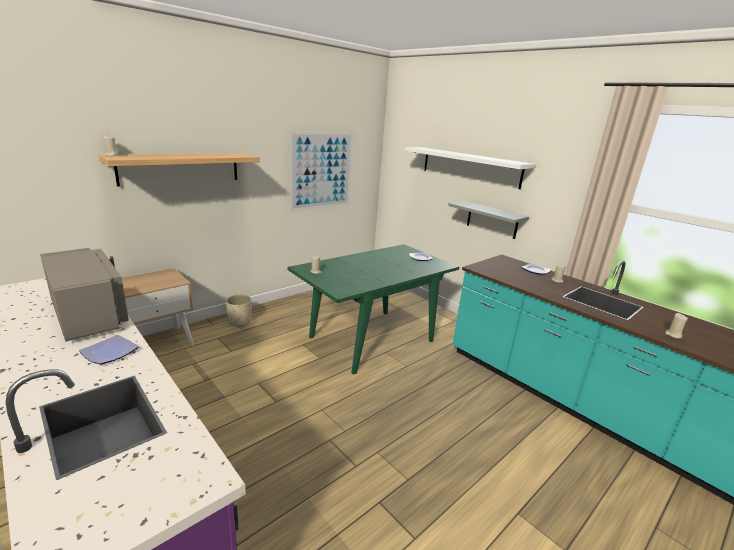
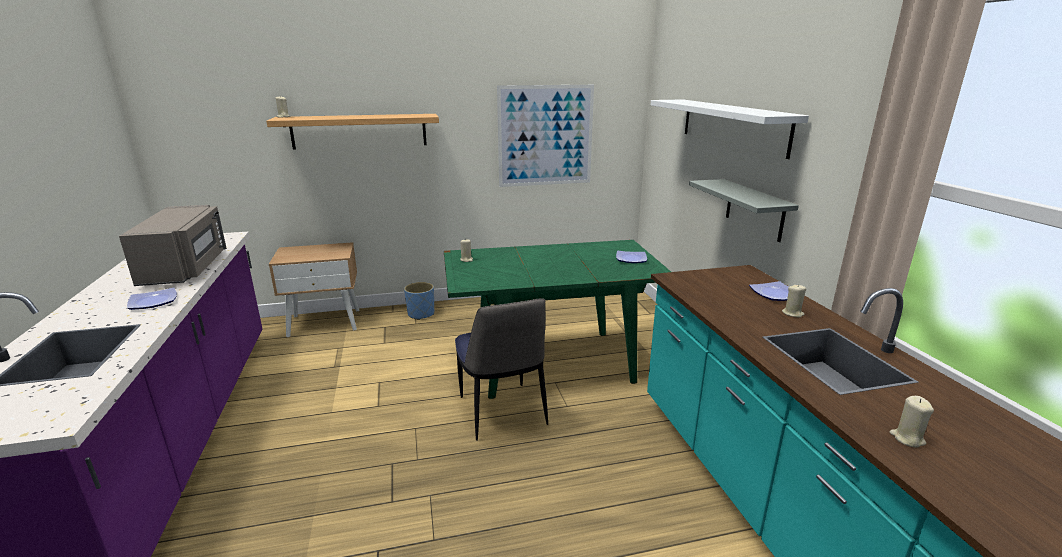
camera: 30 degrees right, 0 degrees up
(239, 321) = (421, 314): beige planter -> blue planter
(371, 381) = (502, 412): none -> chair

